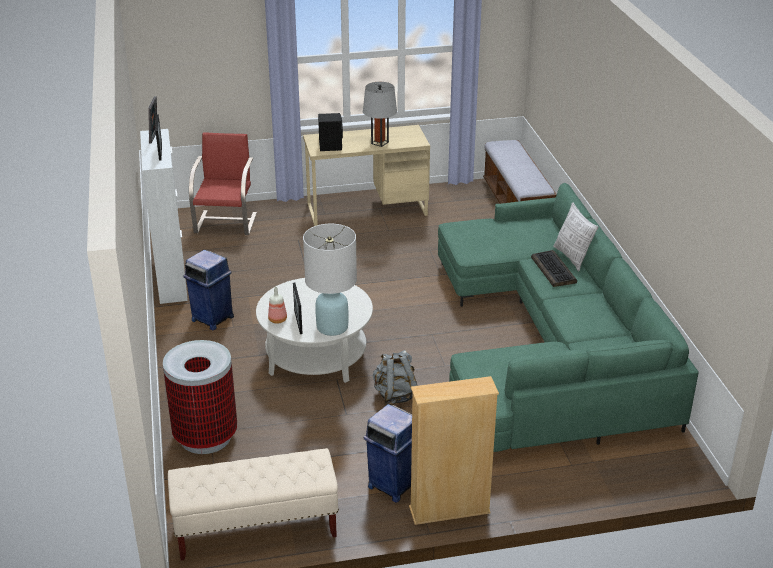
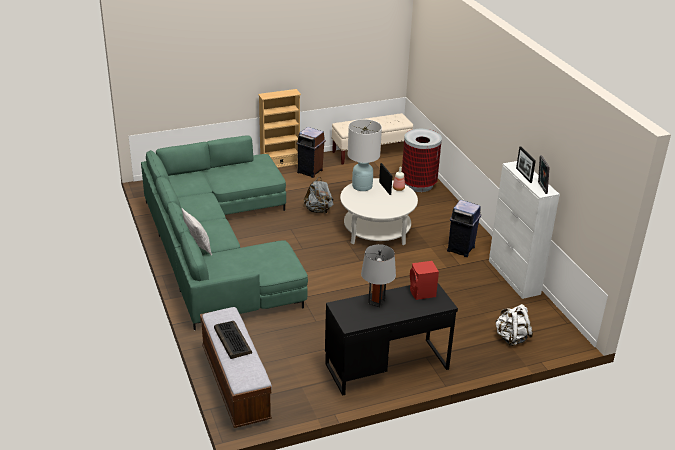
camera: 170 degrees right, 0 degrees up
(226, 222) = (511, 338): red chair -> white backpack
(330, 146) = (422, 293): black speaker -> red speaker
(367, 209) = (386, 366): beige desk -> black desk
(392, 484) = (310, 171): blue trash can -> brown trash can
(554, 270) = (214, 235): keyboard -> keyboard (232, 340)

